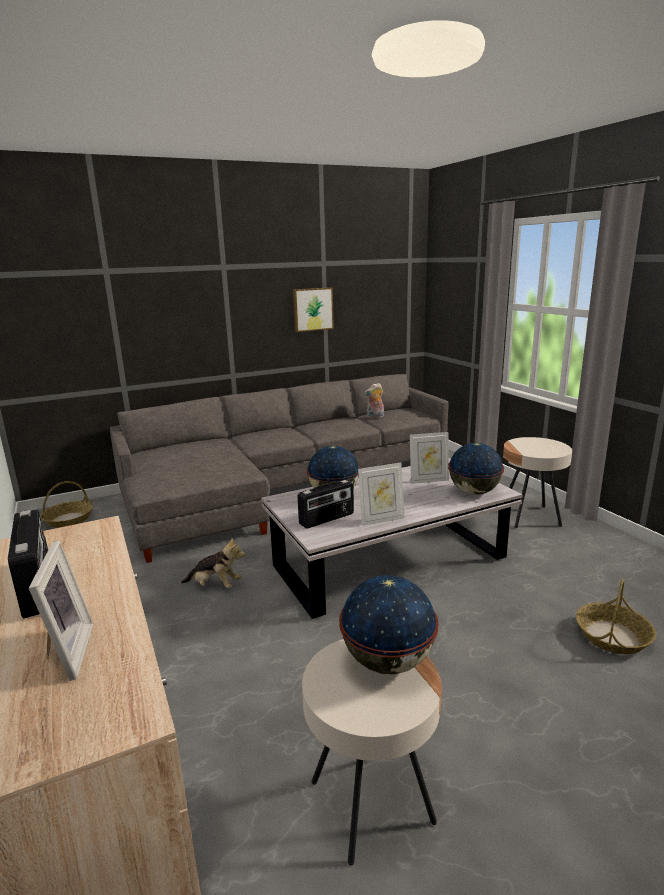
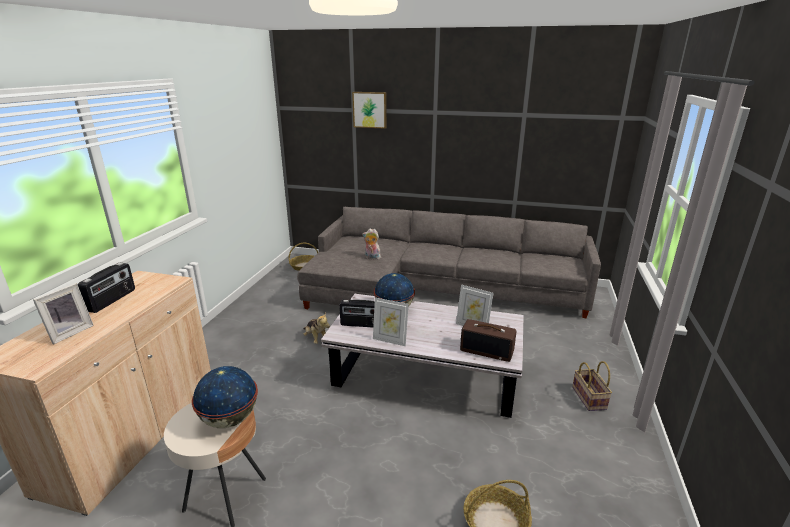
camera: 40 degrees right, 5 degrees up
(312, 309) = (507, 153): picture -> picture (370, 109)
(375, 417) = (531, 258): plush toy -> plush toy (372, 258)
(474, 492) = (487, 351): globe -> radio
(530, 517) = (590, 398): beige side table -> basket

